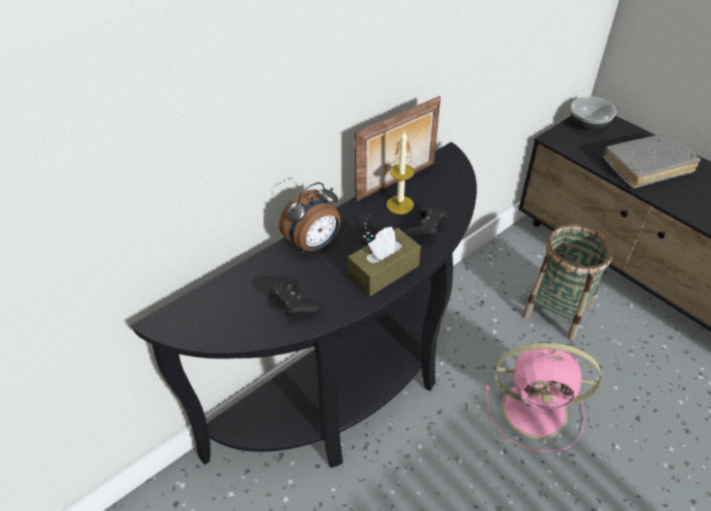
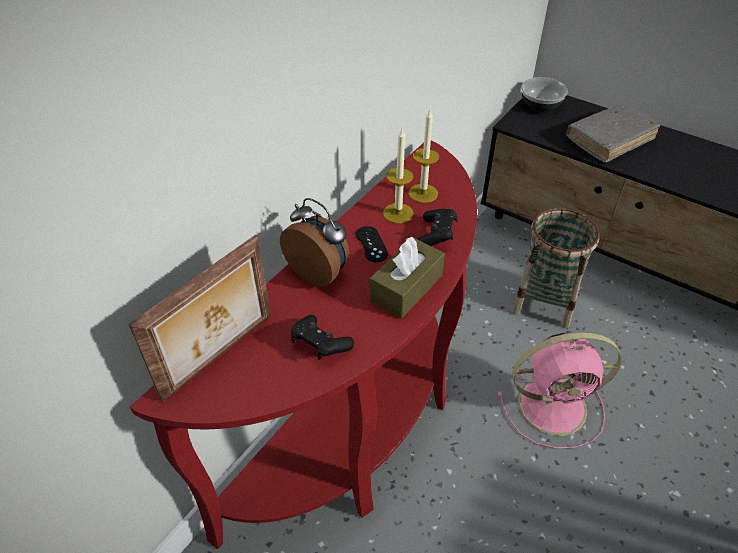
camera: 15 degrees left, 0 degrees up
(314, 244) = (319, 272): alarm clock -> alarm clock turned 90 degrees counterclockwise
(352, 392) = (361, 429): black console table -> red console table
(397, 182) = (386, 190): picture frame -> picture frame (220, 356)
(428, 190) = (423, 193): none -> candle

